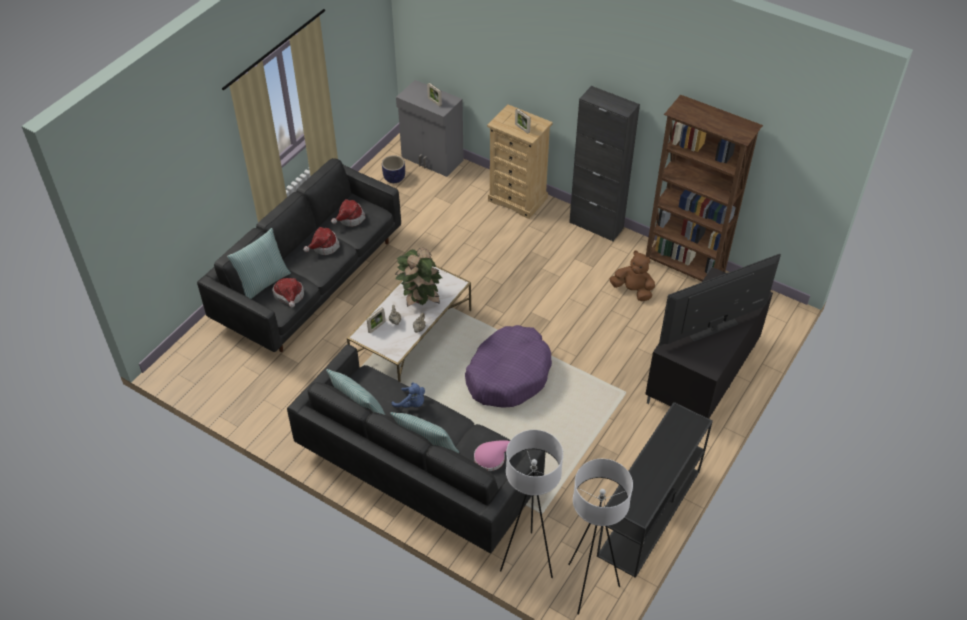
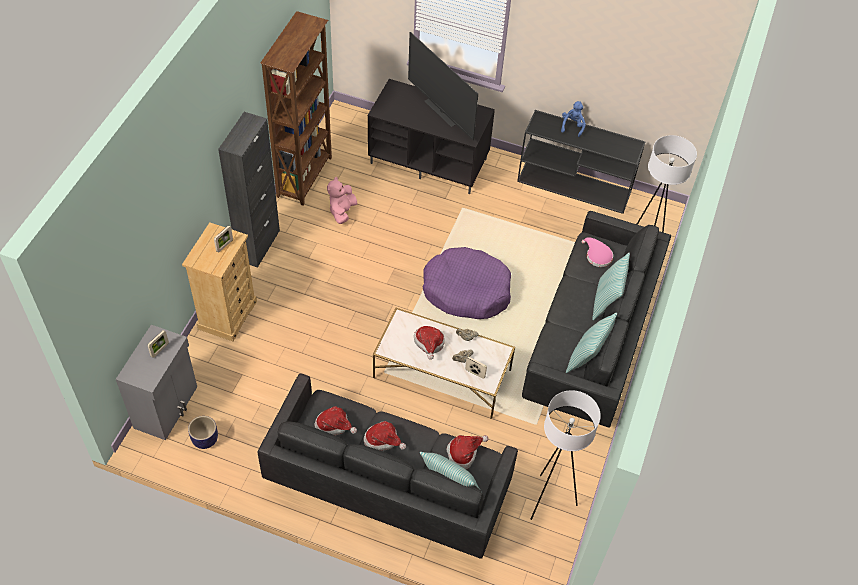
camera: 105 degrees left, 5 degrees up
(411, 404) = (563, 321): blue plush toy -> blue plush toy (572, 126)
(420, 299) = (429, 344): potted plant -> hat
(588, 587) = (650, 216): white floor lamp -> white floor lamp (548, 500)
(633, 290) = (342, 211): brown plush toy -> pink plush toy

